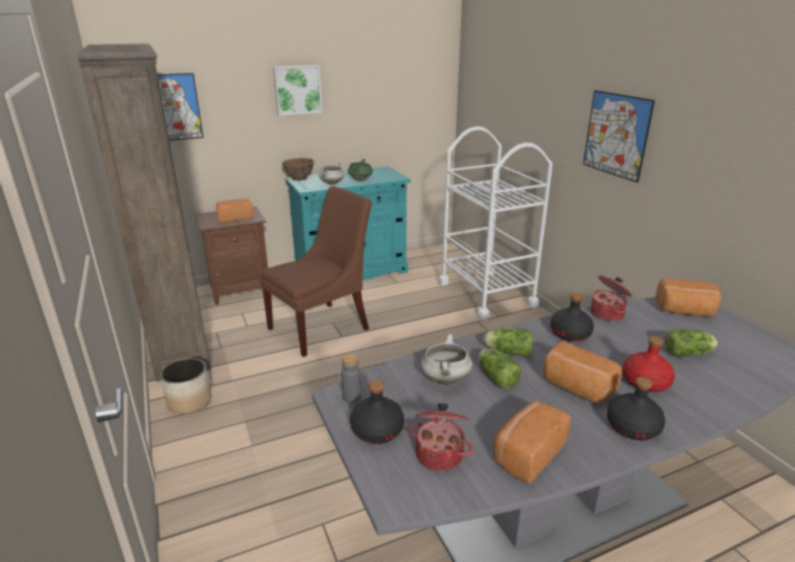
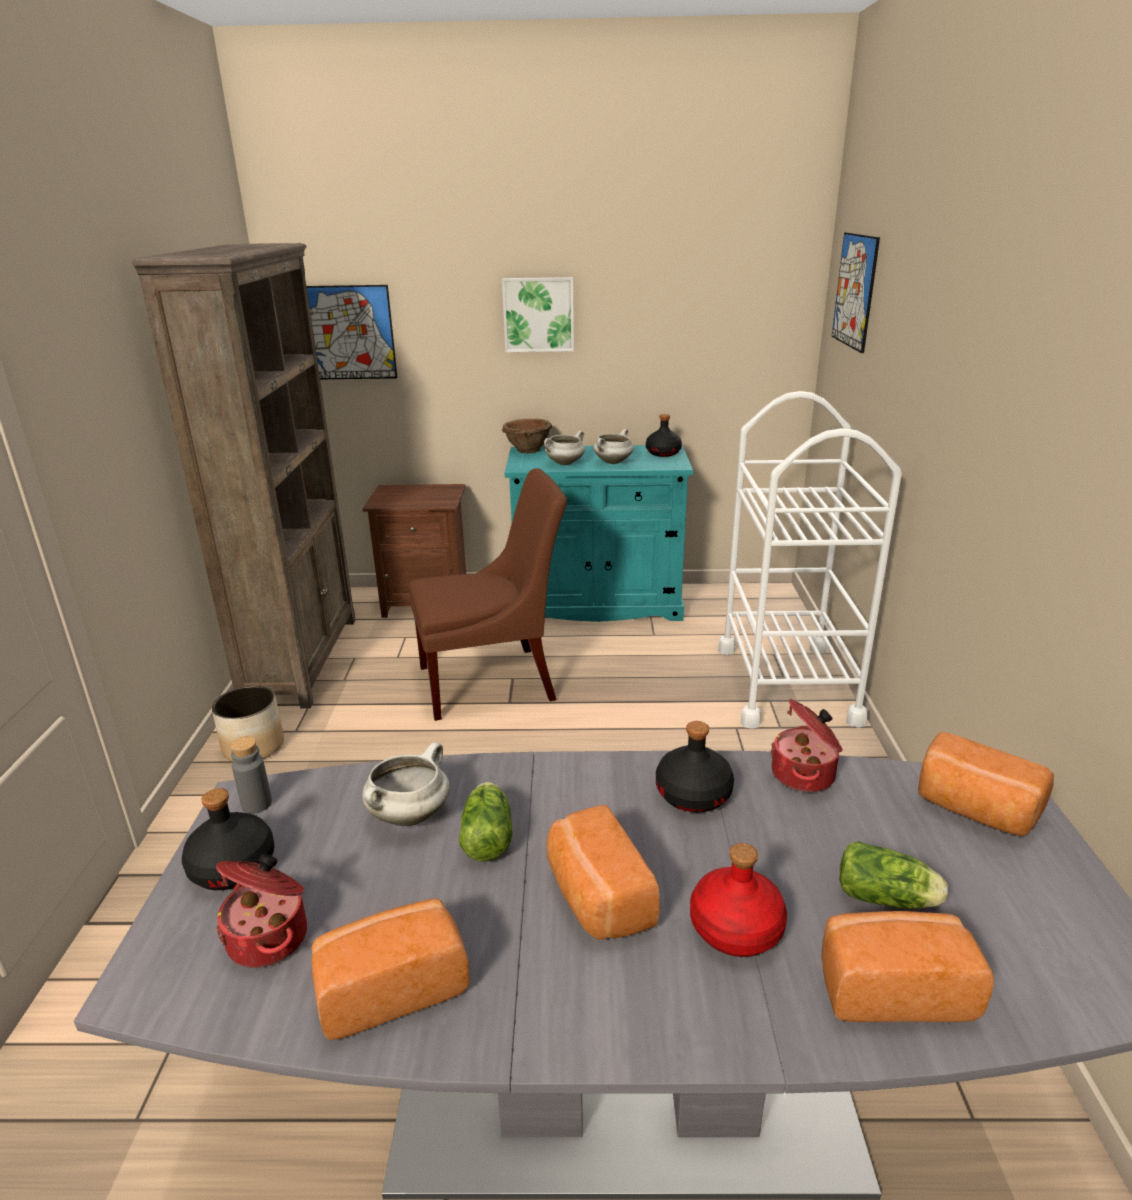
camera: 25 degrees right, 0 degrees up
(235, 218) = (421, 498): bread -> bread (891, 987)
(360, 180) = (613, 462): green cooking pot -> white cooking pot
(507, 351) = (551, 796): lettuce -> none
(616, 135) = (988, 431): picture -> picture (855, 291)
(633, 427) = (618, 1008): black bottle -> black bottle (663, 453)

